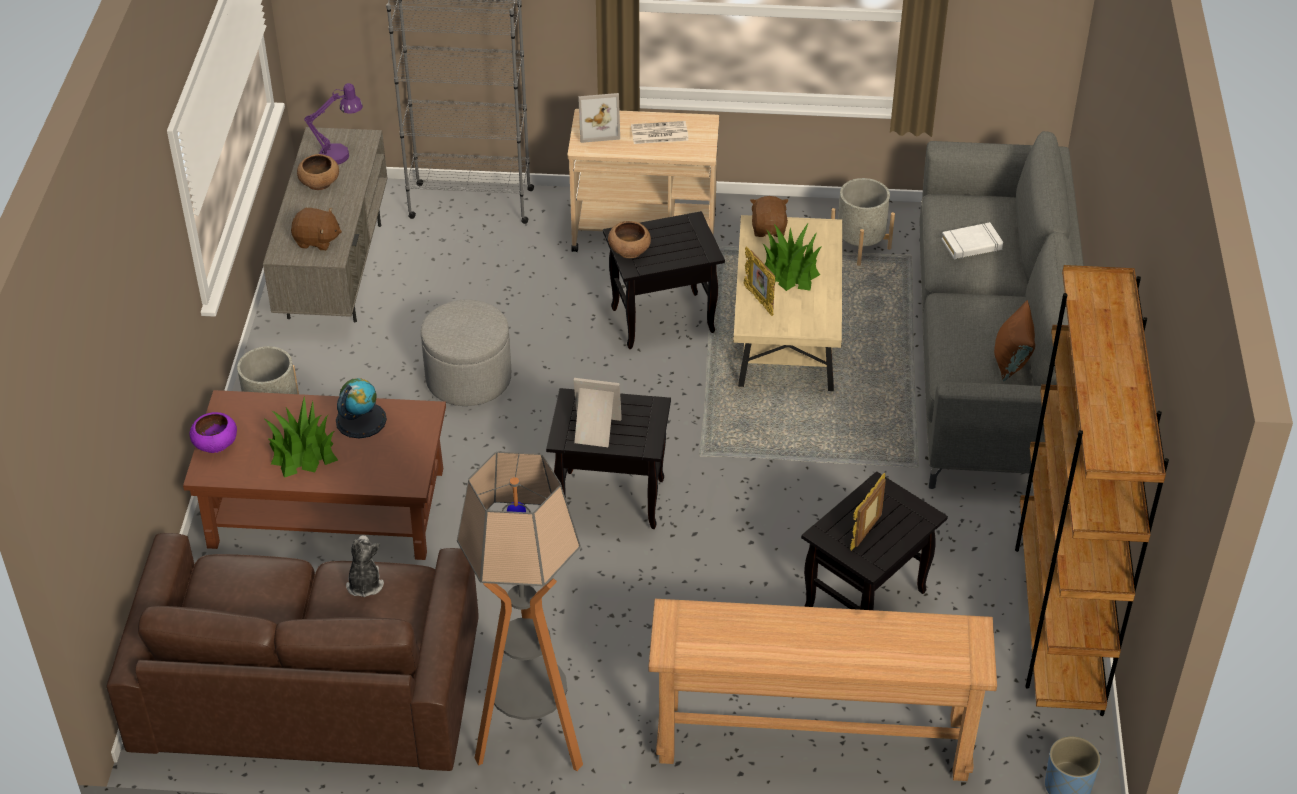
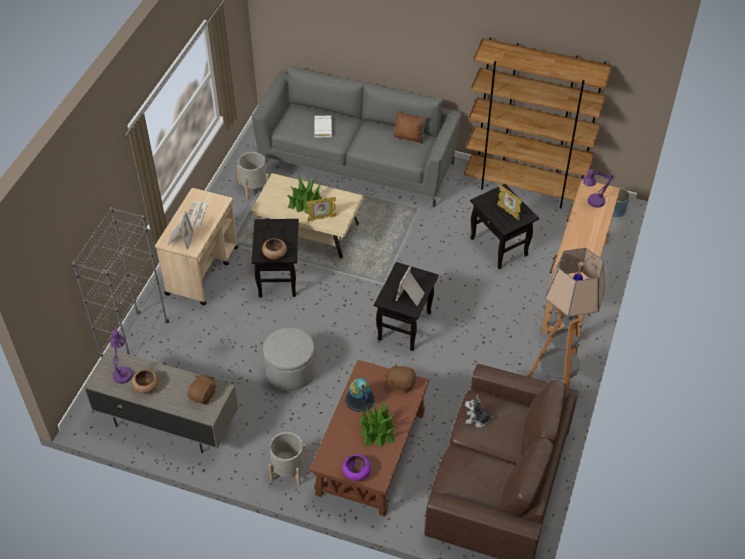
camera: 75 degrees left, 5 degrees up
(769, 229) = (267, 202): brown plush toy -> brown plush toy (400, 383)
(928, 642) = (592, 202): none -> purple table lamp

